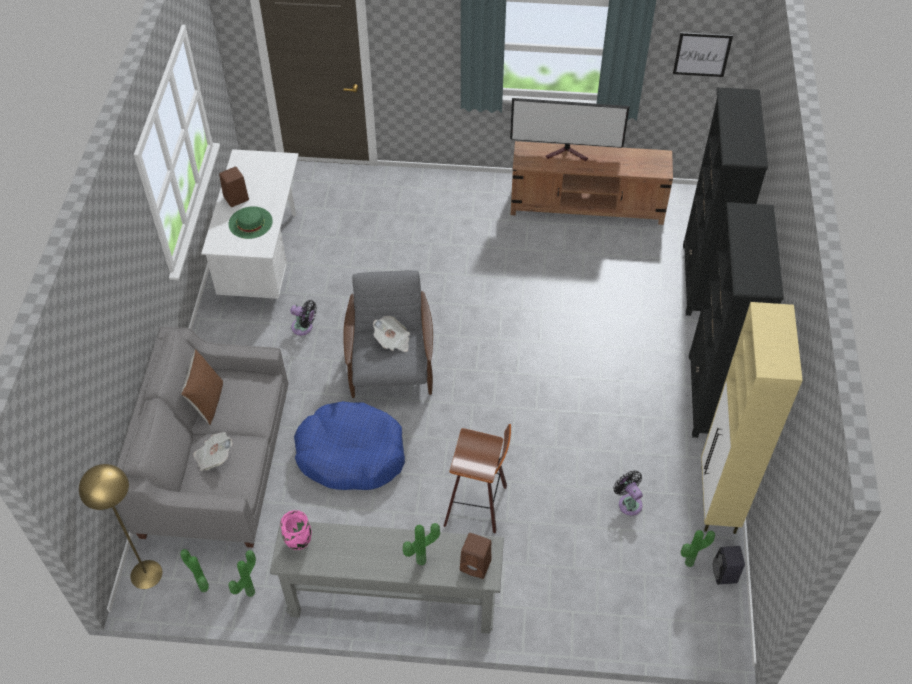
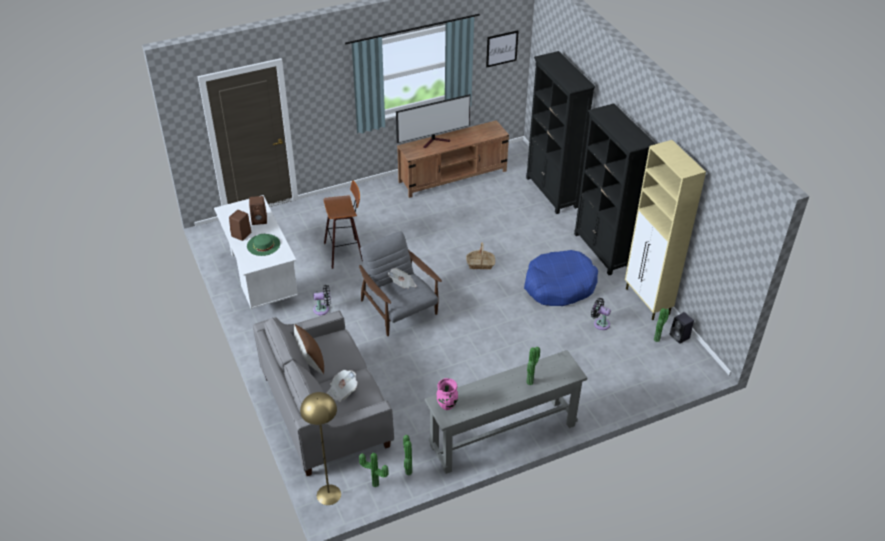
camera: 30 degrees left, 10 degrees down
(351, 454) = (412, 368): blue dog bed -> blue dog bed (559, 286)
(476, 565) = (563, 370): brown speaker -> brown speaker (260, 220)
(478, 503) = (513, 361): stool -> stool (345, 252)
(534, 347) = (480, 264): none -> basket

